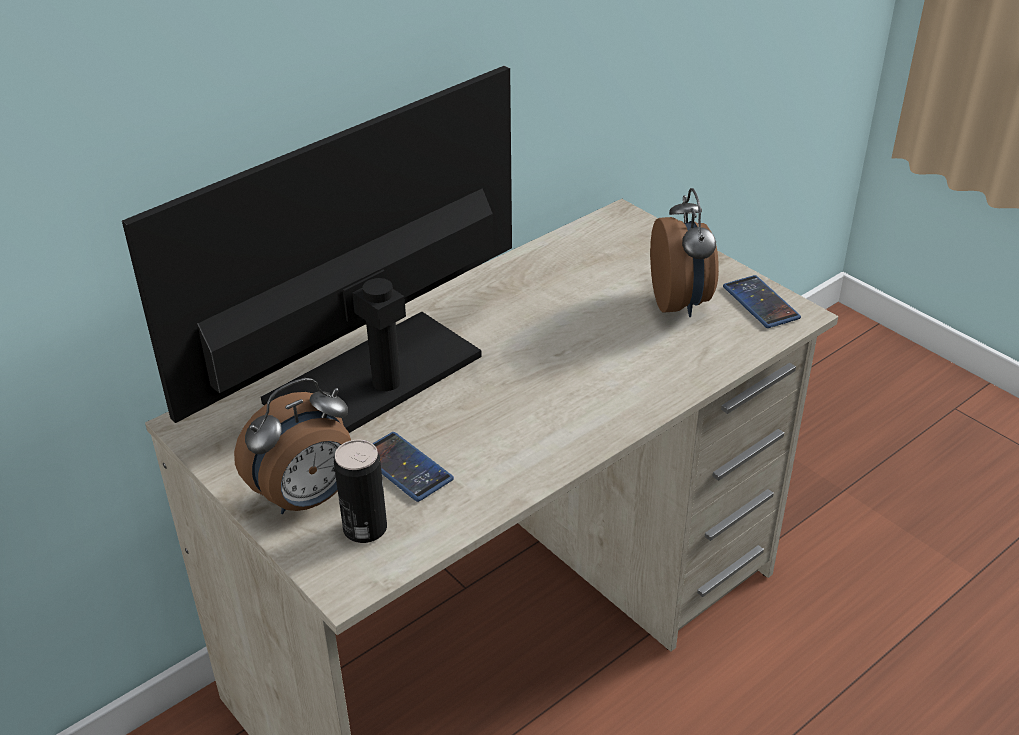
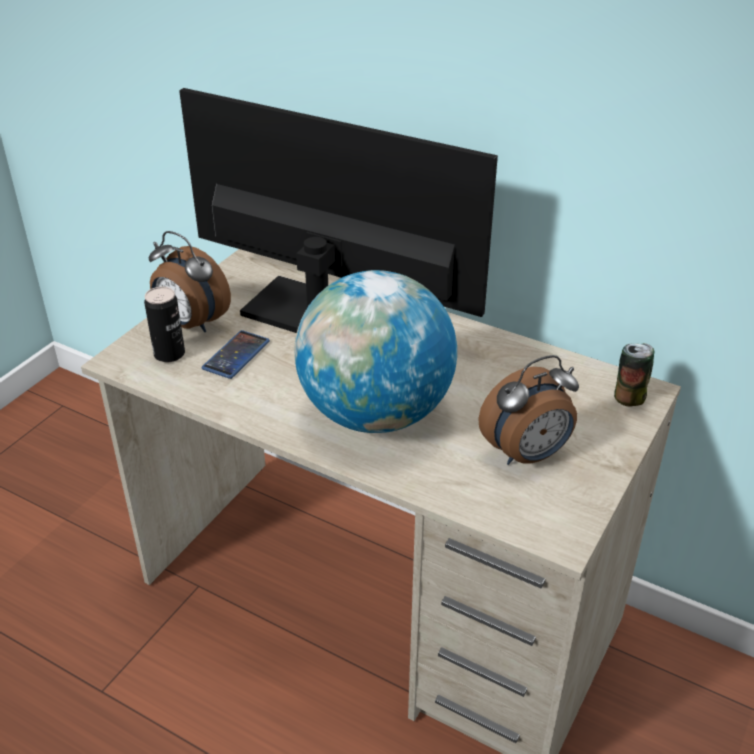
camera: 70 degrees right, 0 degrees up
(575, 380) = (375, 413): none -> globe
(625, 227) = (629, 397): none -> can
(761, 302) = (564, 509): phone -> none

